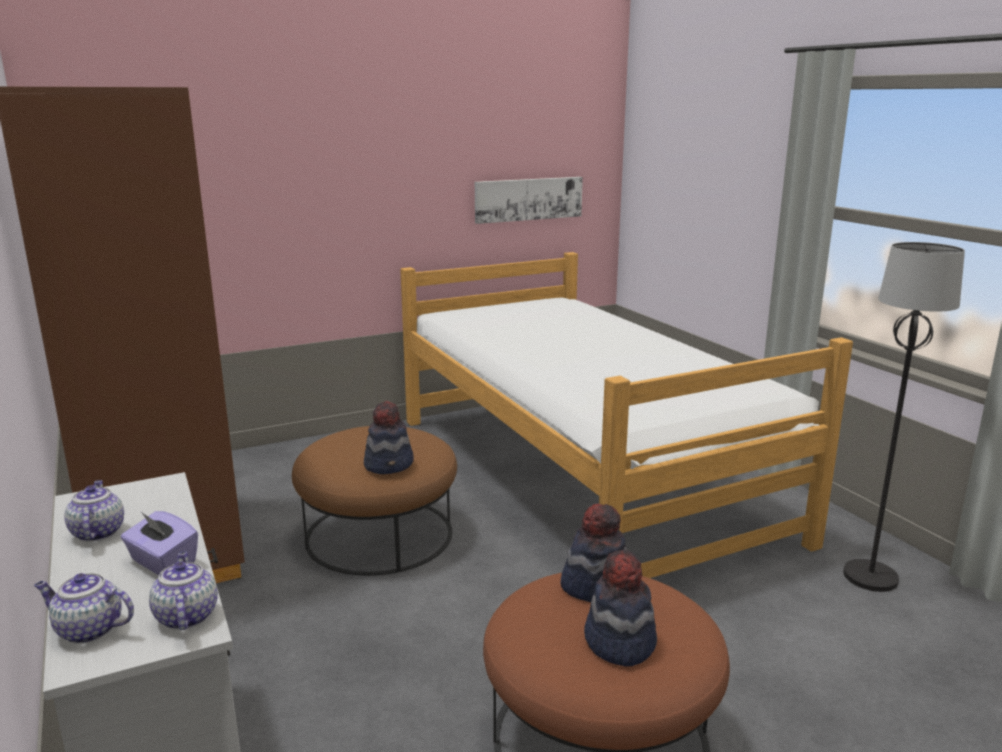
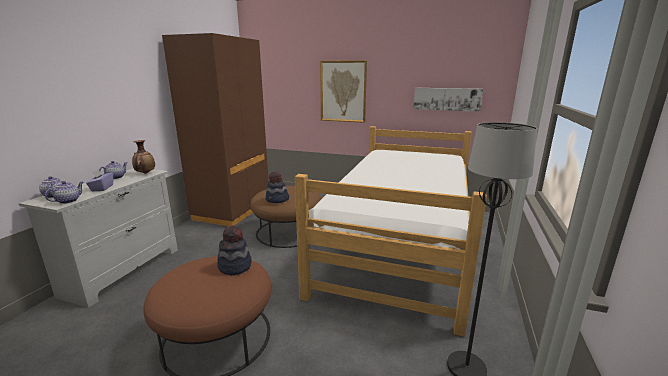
camera: 45 degrees right, 0 degrees up
(146, 496) = (145, 173): none -> vase
(329, 200) = (343, 91): none -> picture
(619, 642) = (194, 287): hat -> none

